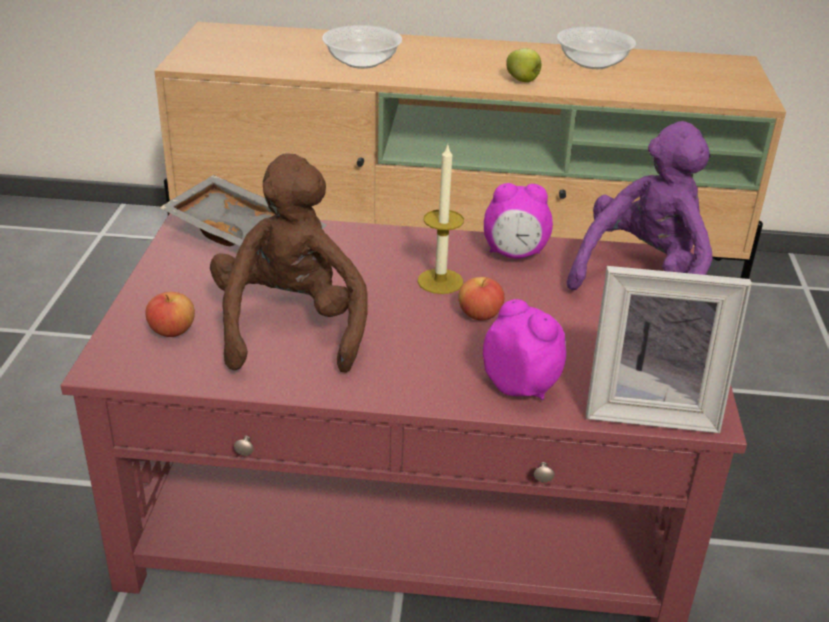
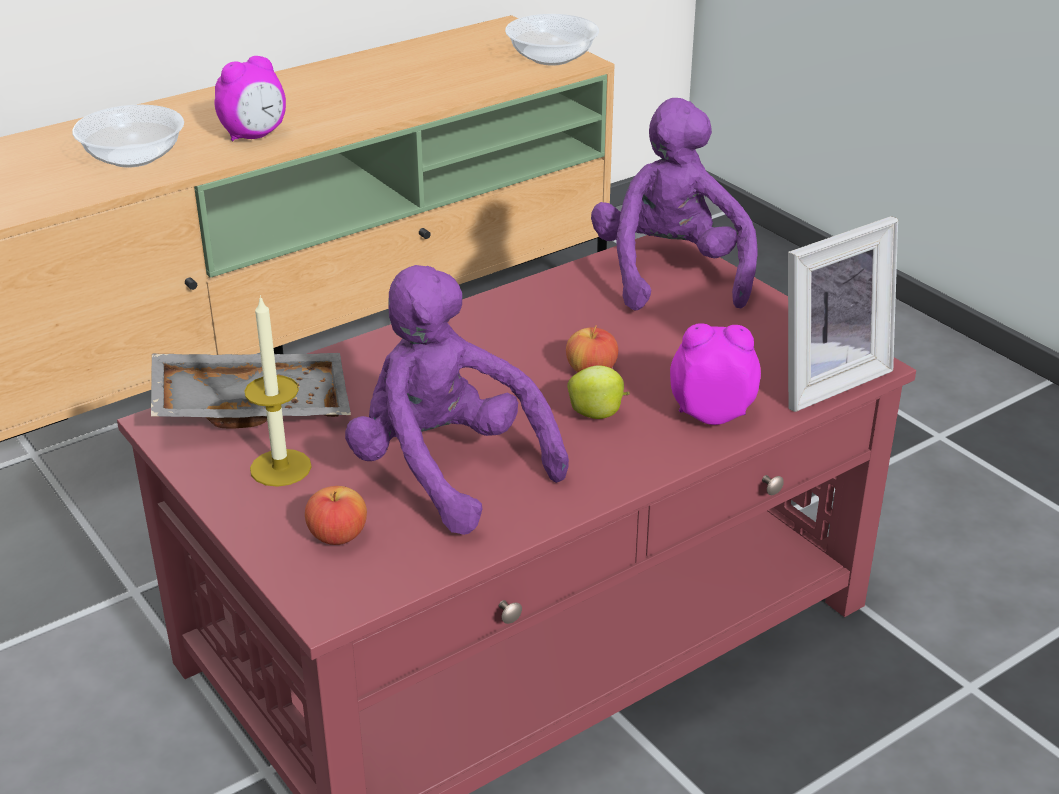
camera: 40 degrees left, 0 degrees up
(290, 327) = (446, 470): brown plush toy -> purple plush toy
(440, 281) = (512, 358): candle -> candle (280, 468)
(514, 254) = (538, 302): alarm clock -> alarm clock (255, 136)
(523, 81) = (341, 116): apple -> apple (597, 415)
(593, 63) = (378, 73): bowl -> bowl (552, 58)

